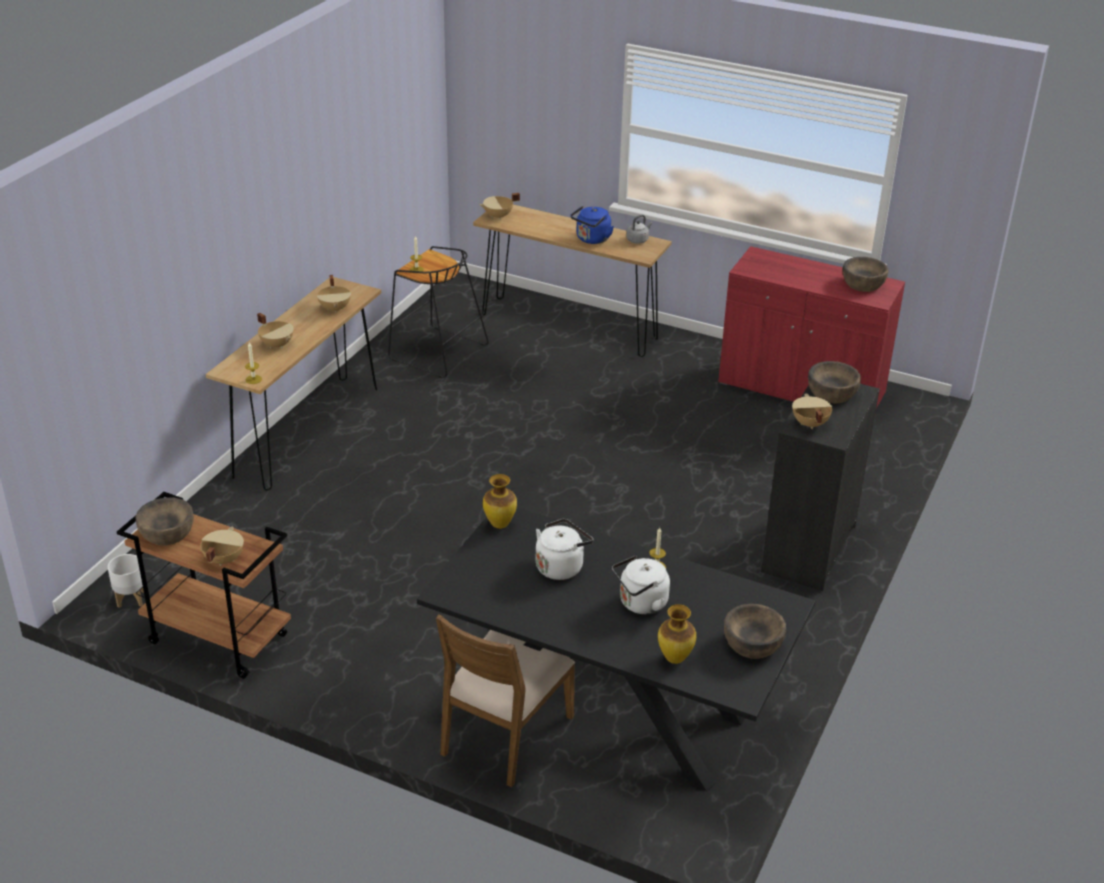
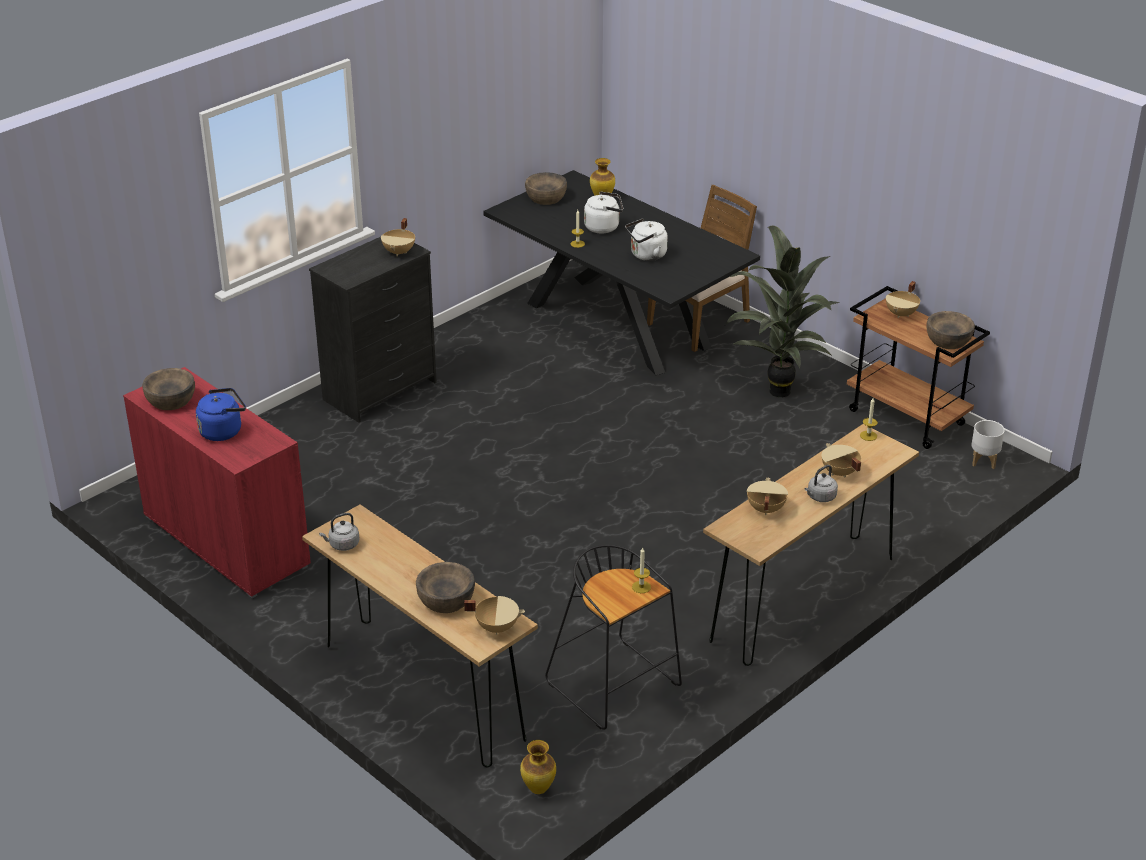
camera: 160 degrees left, 0 degrees up
(291, 324) = (820, 497): none -> grey kettle
(376, 640) = (776, 393): none -> potted plant
(500, 524) = (678, 288): vase -> vase (538, 789)
(592, 239) = (400, 557): blue kettle -> blue kettle (223, 431)
(831, 393) = (354, 271): brown bowl -> brown bowl (446, 599)

